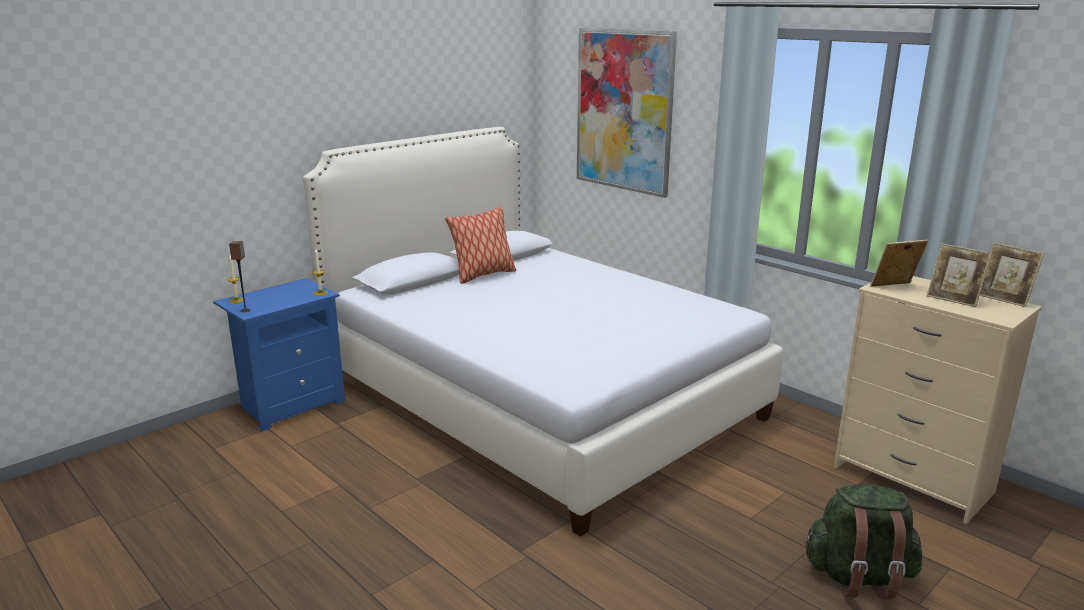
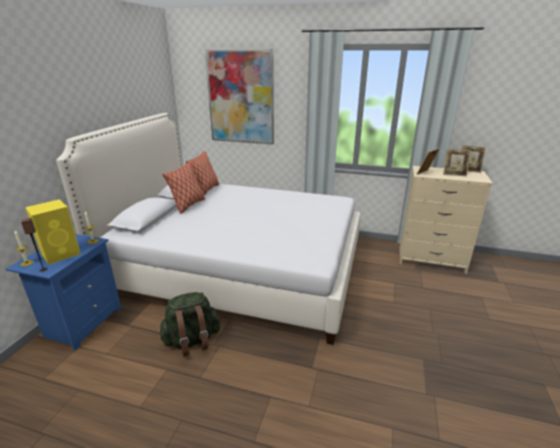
camera: 30 degrees left, 5 degrees up
(277, 298) = (62, 253): none -> yellow speaker
(532, 259) = (205, 190): none -> pillow
(858, 577) = (459, 315): green backpack -> green backpack (192, 341)

